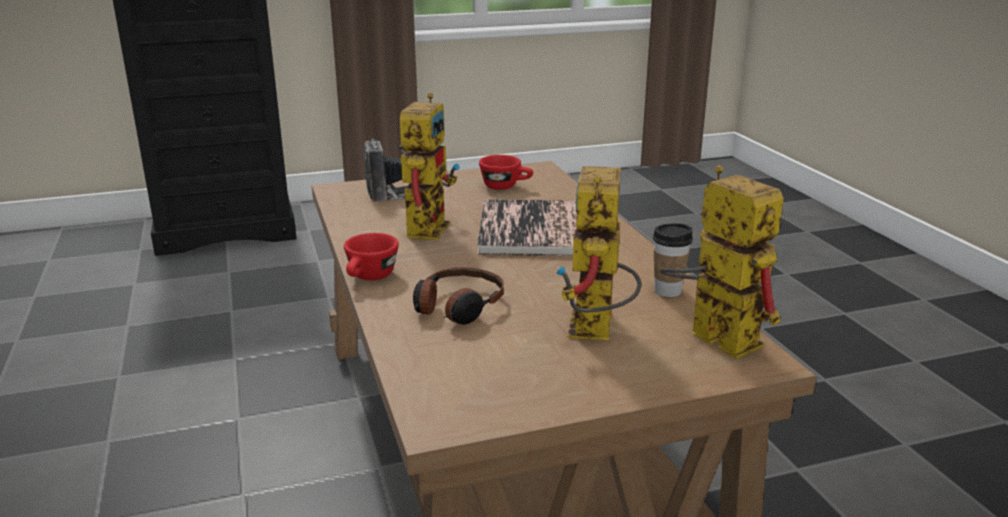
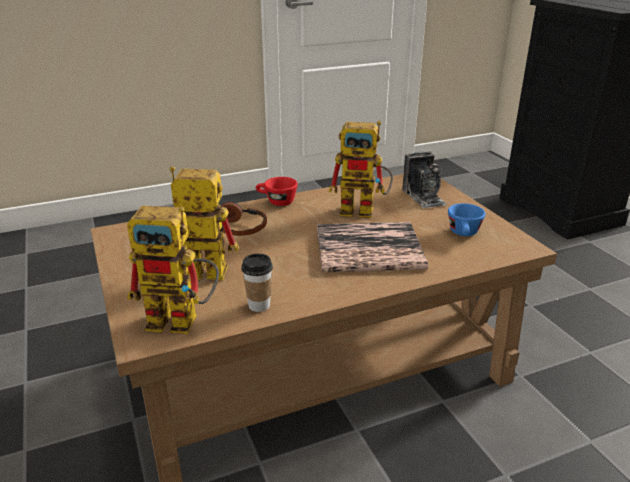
camera: 85 degrees right, 5 degrees up
(506, 186) = (464, 234): red cup -> blue cup
(710, 336) = (183, 320): toy robot -> toy robot turned 45 degrees clockwise

